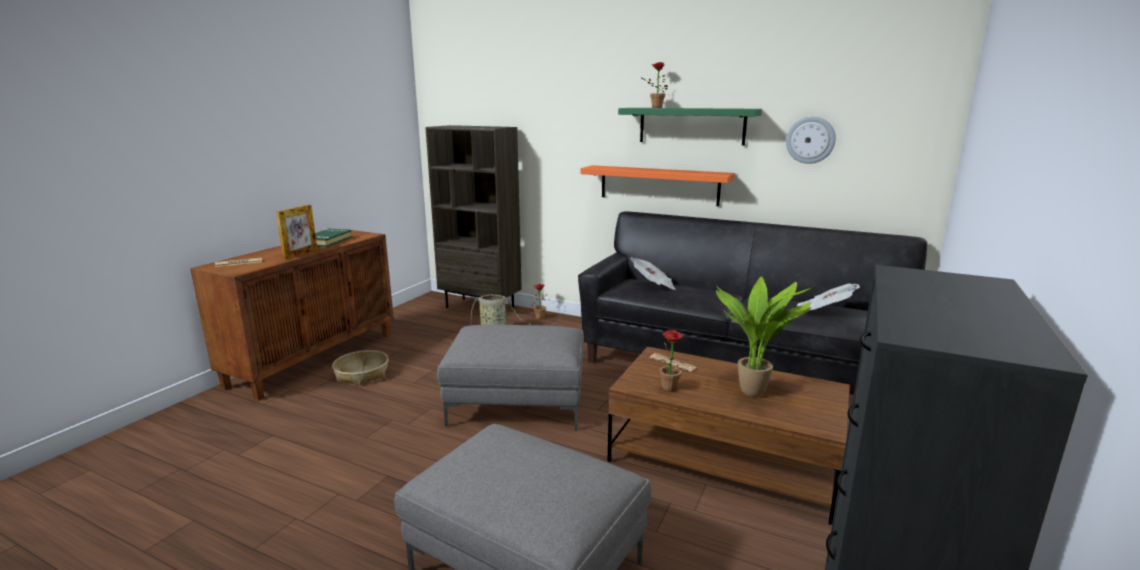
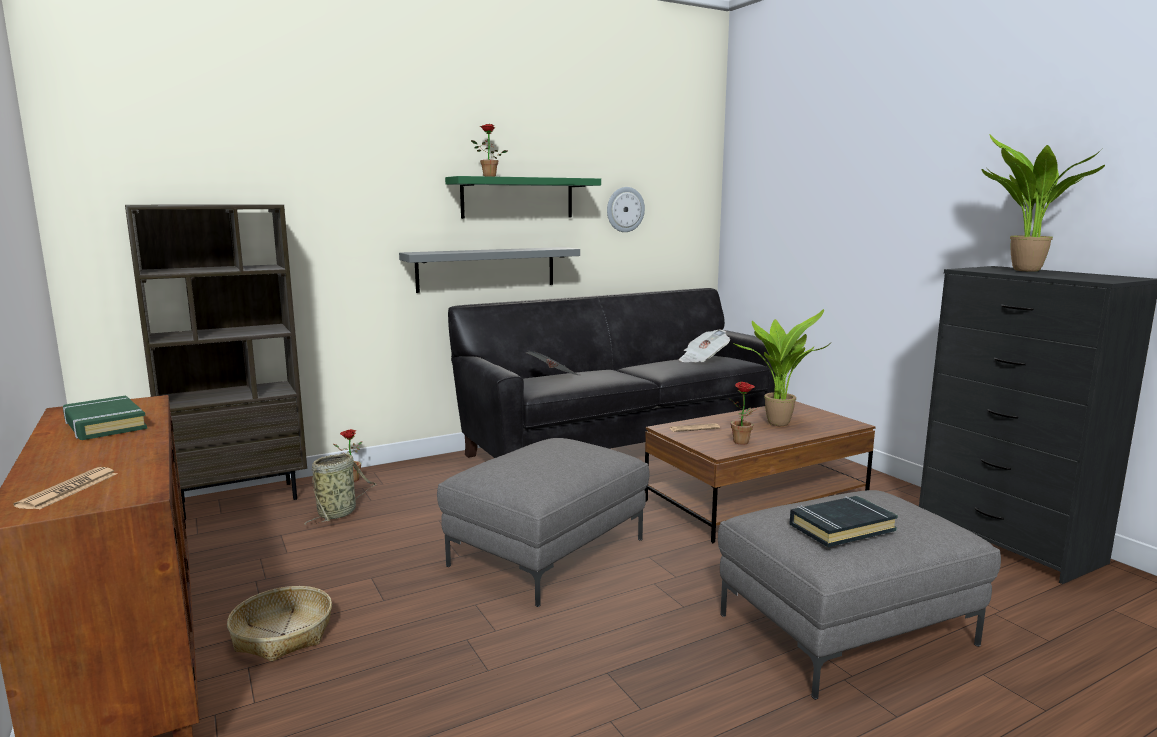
camera: 55 degrees left, 5 degrees down
(300, 254) = (141, 446): picture frame -> none
(484, 465) = (841, 527): none -> black book
(658, 185) = (486, 269): orange shelf -> grey shelf
(961, 294) = (1023, 270): none -> potted plant

